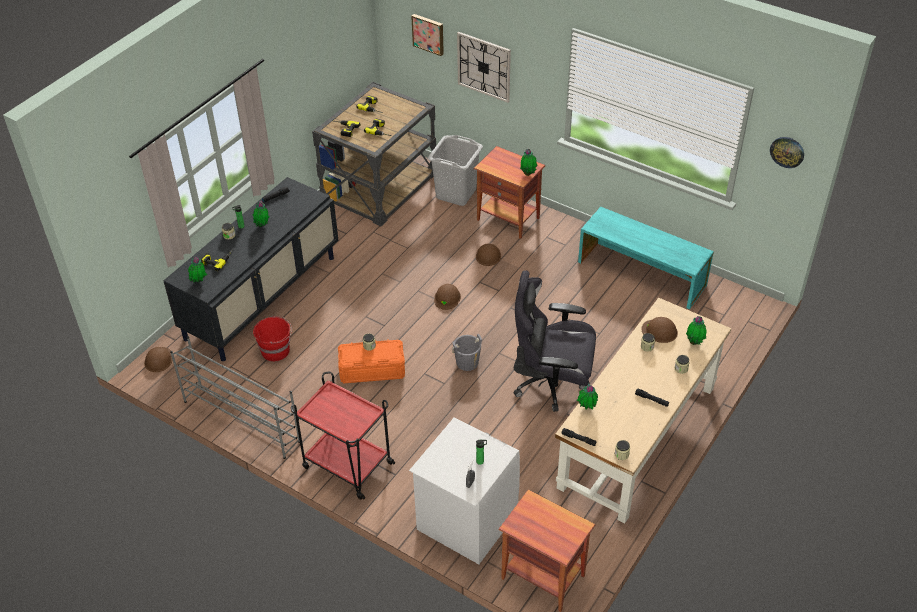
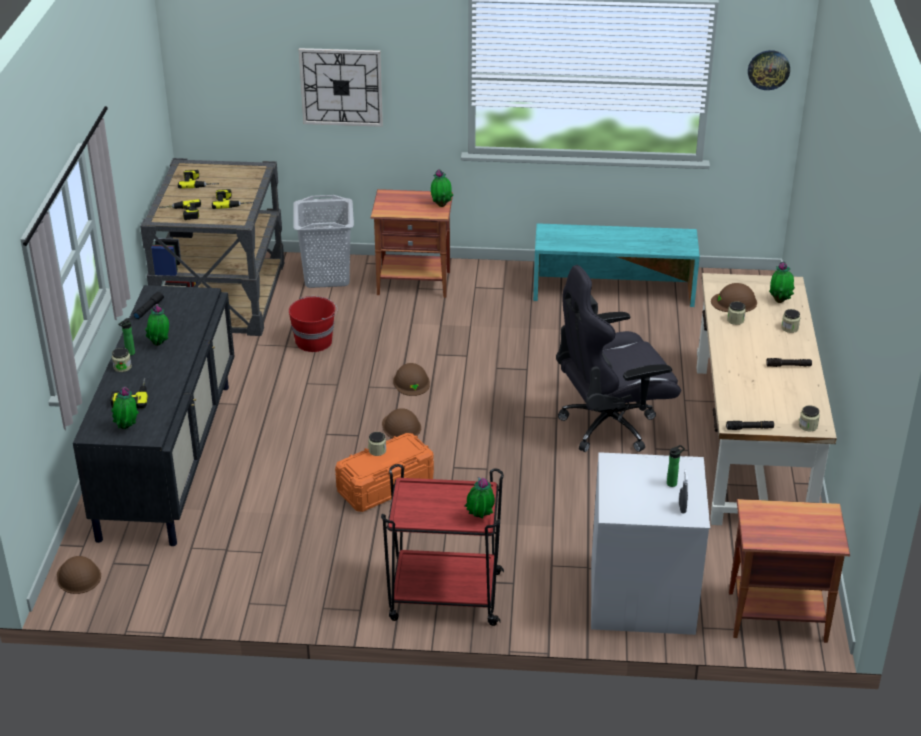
camera: 30 degrees left, 10 degrees down
(241, 421) = (260, 601): grey shoe rack -> none
(276, 350) = (239, 509): red bucket -> red bucket (314, 341)
(428, 34) = (252, 65): picture -> none
(467, 362) = (495, 438): grey bucket -> none
(488, 255) = (422, 325): brown hard hat -> brown hard hat (401, 426)
(586, 408) = (729, 397): potted plant -> potted plant (480, 518)

